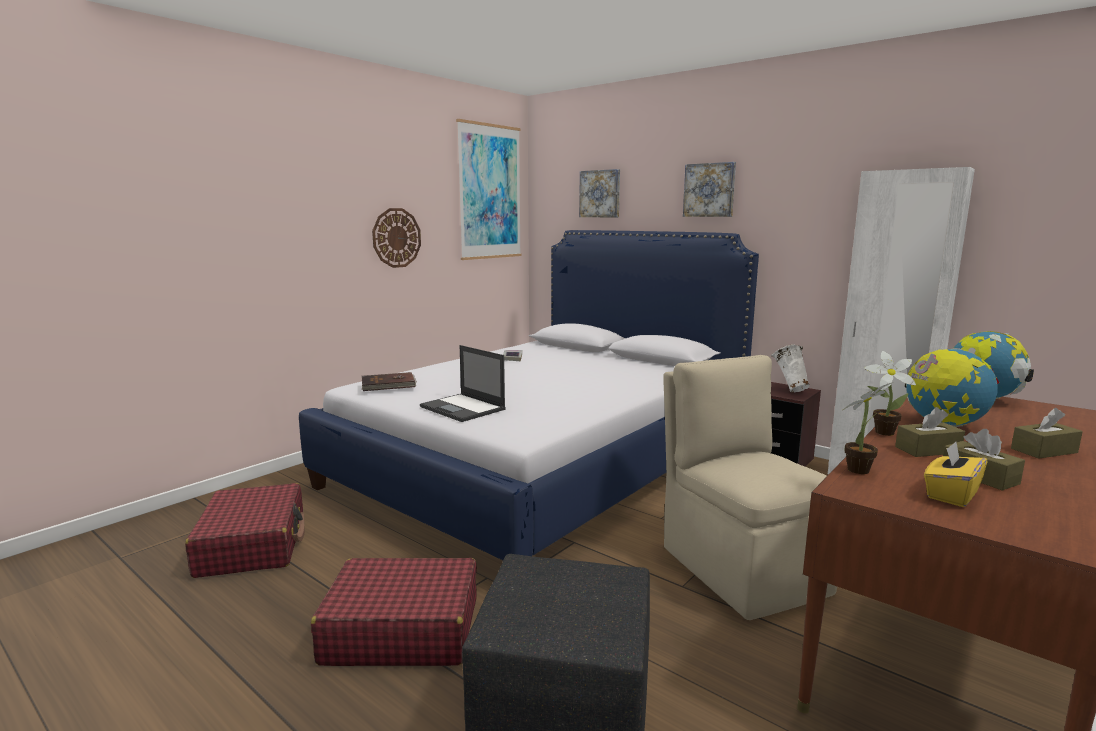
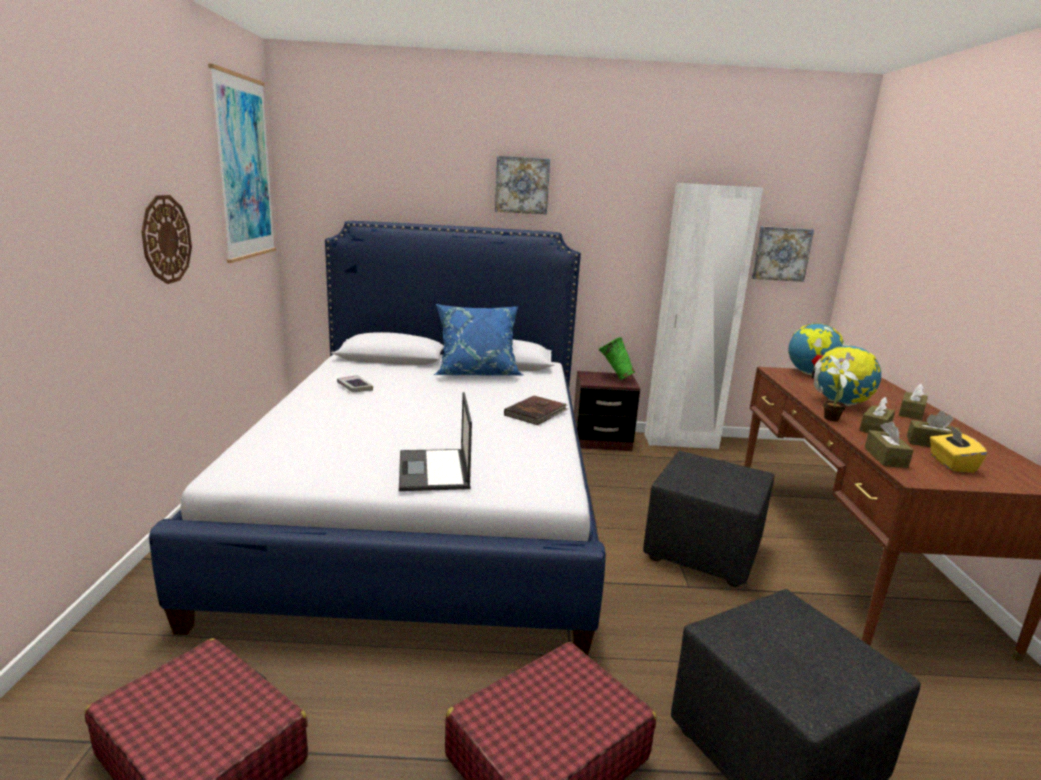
camera: 40 degrees left, 5 degrees up
(389, 384) = (282, 459): brown book -> brown book (536, 413)
(463, 408) = (434, 471): laptop -> laptop turned 75 degrees clockwise
(600, 194) = (386, 178): picture -> picture (781, 253)
(626, 362) = (477, 373): none -> blue pillow
(741, 567) = (701, 551): beige chair -> black ottoman
(789, 390) = (614, 378): white vase -> green vase
(861, 469) = (885, 457): potted plant -> brown tissue box

